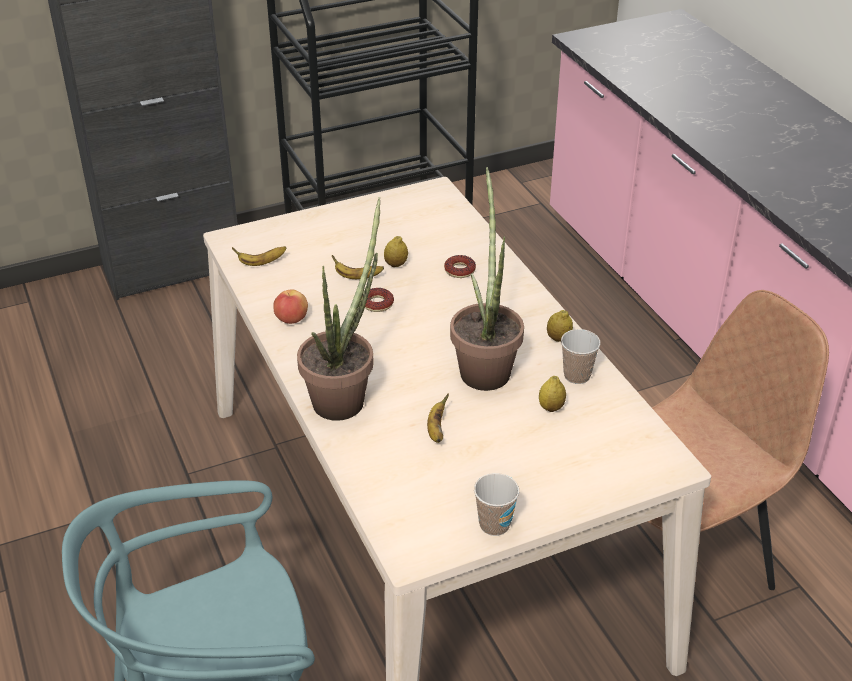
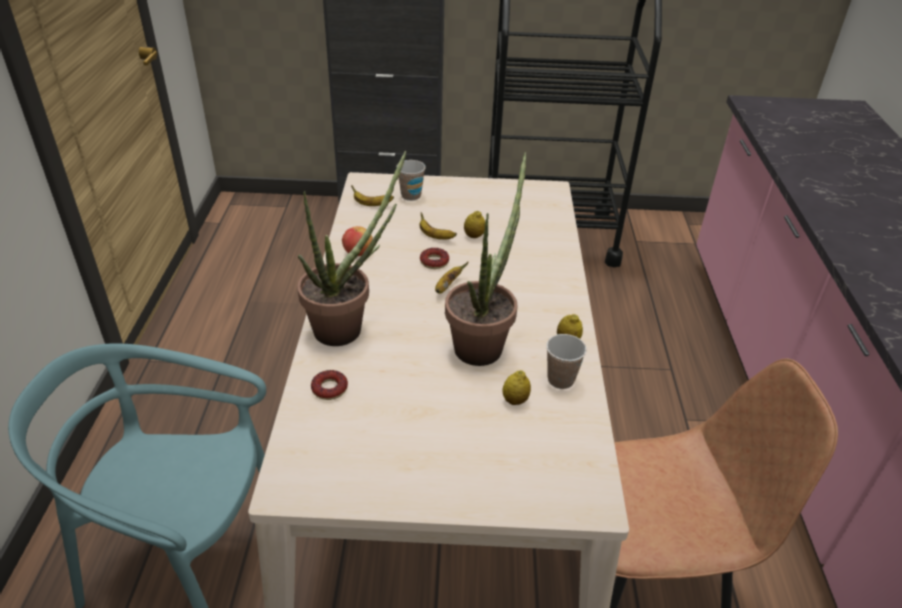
camera: 25 degrees right, 0 degrees up
(436, 429) = (398, 382): banana -> banana (447, 286)
(460, 270) = (523, 256): donut -> donut (329, 388)
(494, 525) = (379, 491): cup -> cup (411, 196)

